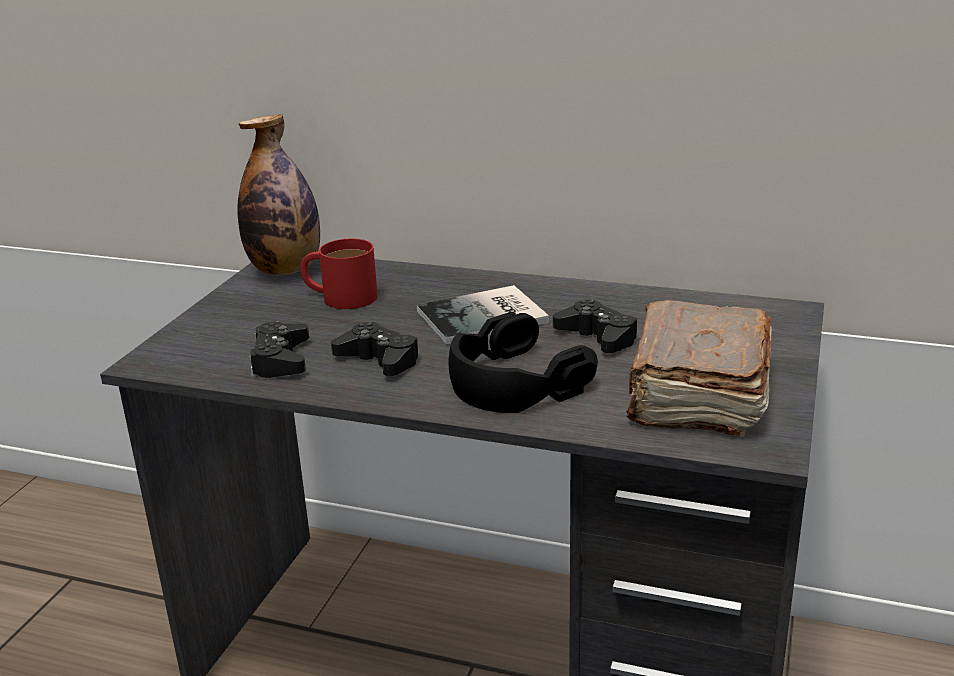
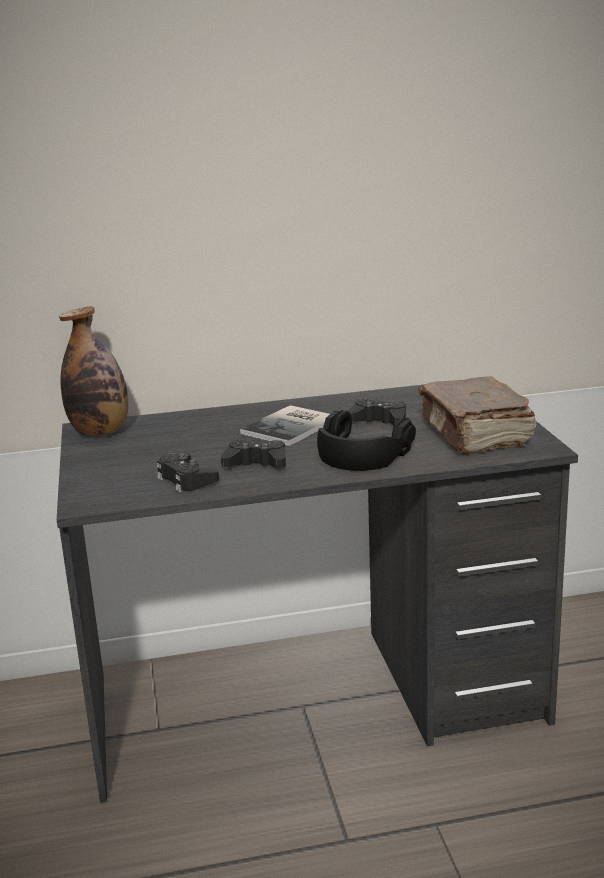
camera: 30 degrees left, 5 degrees down
(340, 297) = (170, 438): red mug -> none

